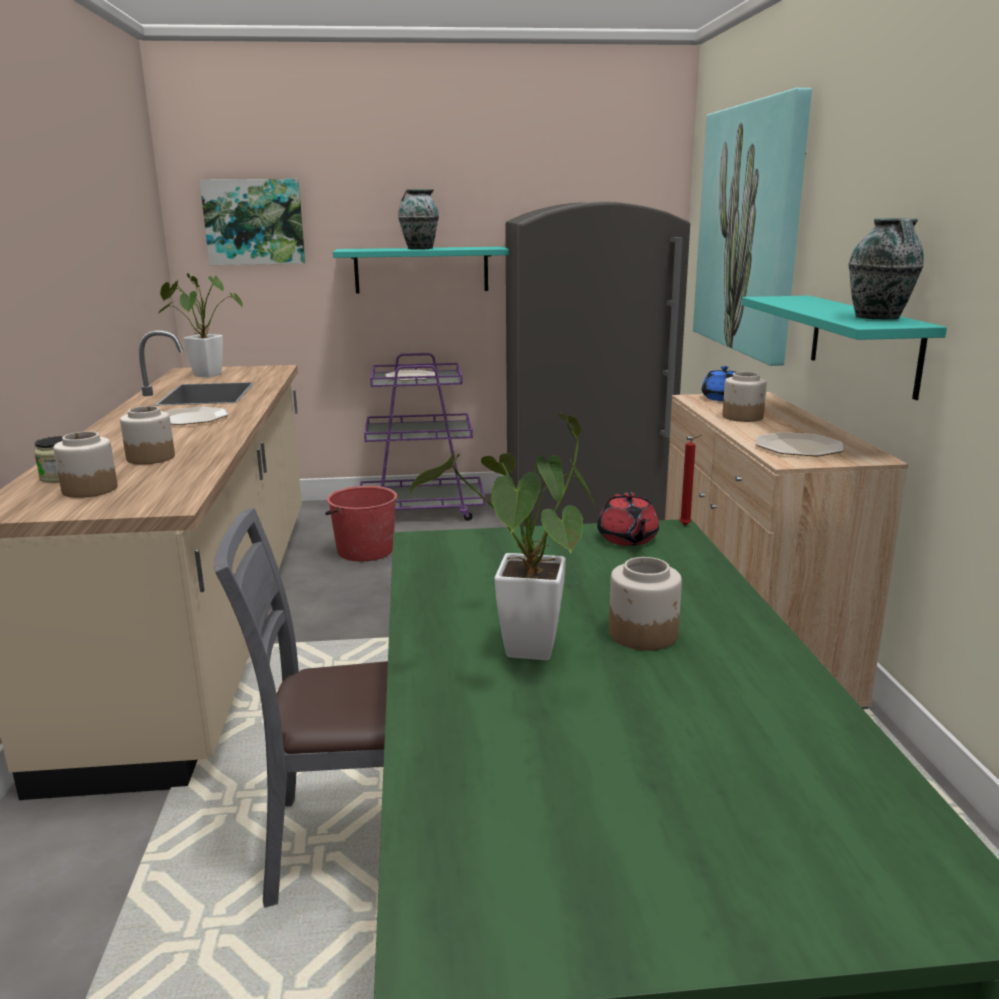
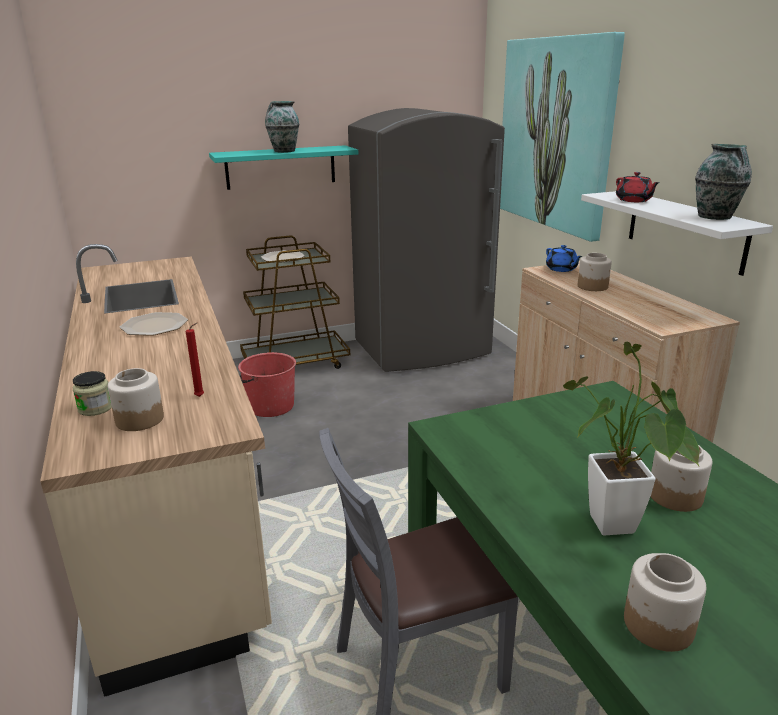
camera: 15 degrees left, 5 degrees up
(151, 458) = (161, 375): jar -> jar (657, 624)
(203, 375) = (117, 274): potted plant -> none
(254, 222) = (134, 132): picture -> none
(422, 510) = (296, 363): purple cart -> brown cart
(627, 539) = (587, 406): red teapot -> red teapot (634, 200)
(687, 525) = (616, 387): red candle -> red candle (201, 396)
(799, 447) = (657, 313): plate -> none
(863, 343) = (685, 230): turquoise shelf -> white shelf

